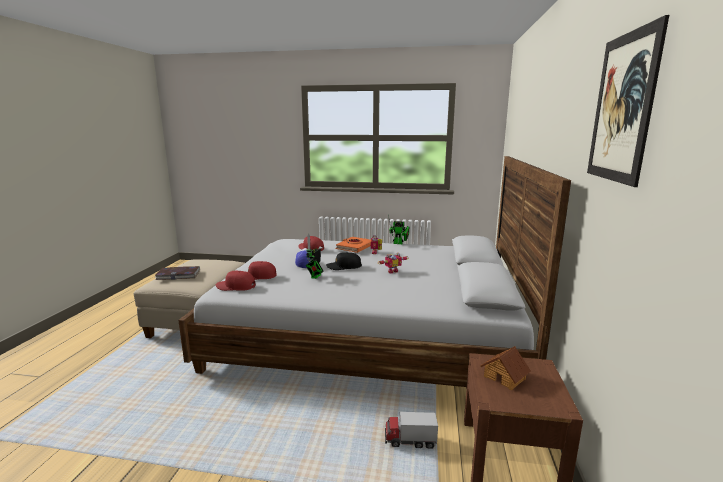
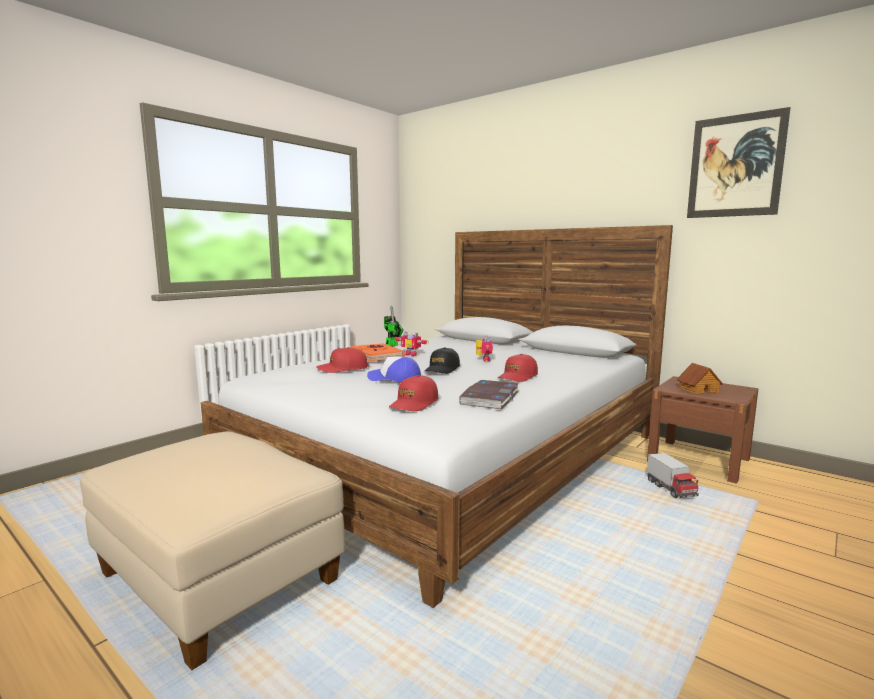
camera: 60 degrees left, 5 degrees down
(178, 275) = (211, 477): book -> book (489, 398)
(236, 287) = (440, 418): red cap -> red cap (518, 376)
(315, 277) = (458, 383): toy robot -> none
(410, 441) = (671, 489): toy truck -> toy truck turned 45 degrees counterclockwise

